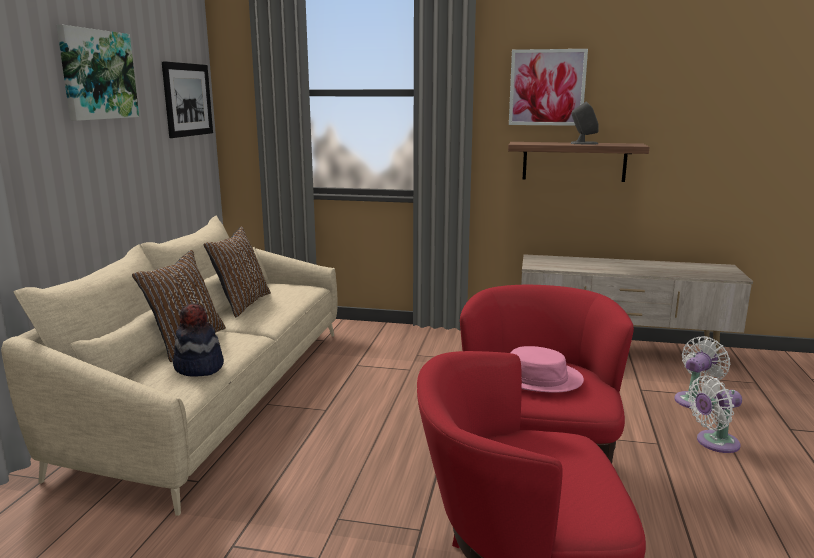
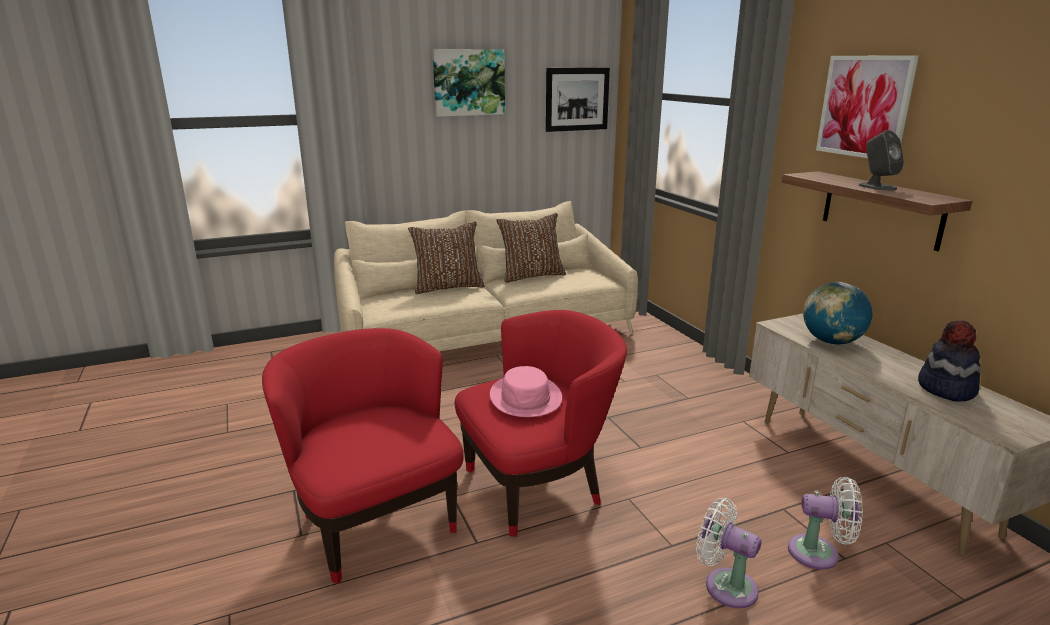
camera: 55 degrees right, 5 degrees up
(198, 367) = (418, 302): hat -> hat (945, 389)
(579, 265) = (831, 342): none -> globe

